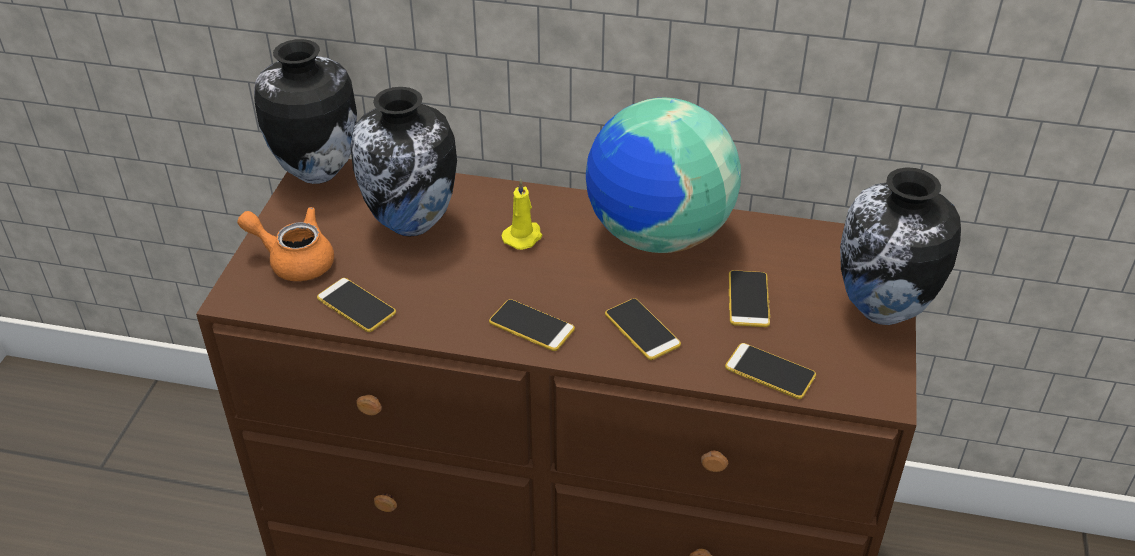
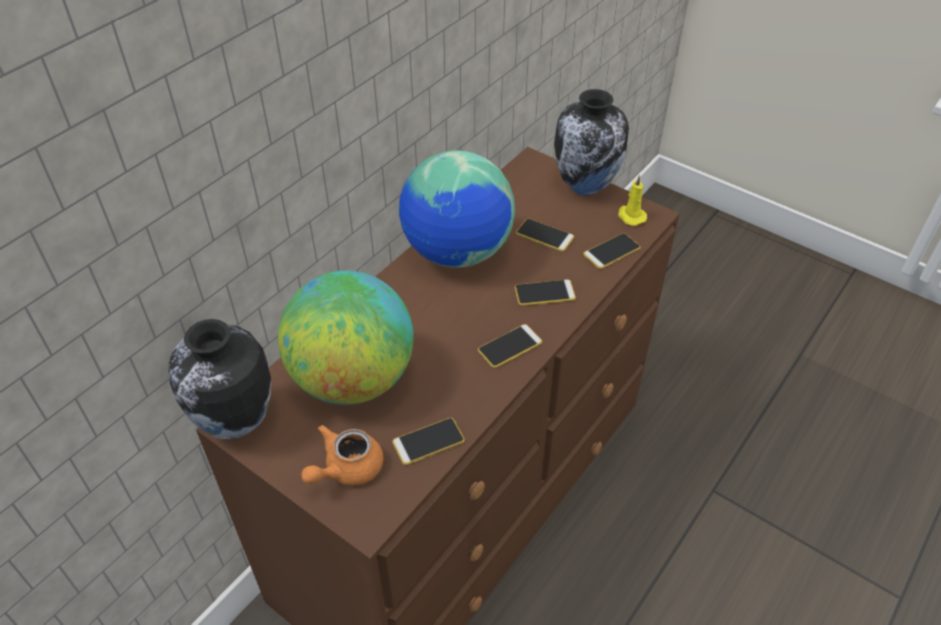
camera: 65 degrees left, 5 degrees up
(412, 224) = (353, 379): vase -> globe
(523, 236) = (412, 320): yellow candle -> yellow candle (630, 216)

